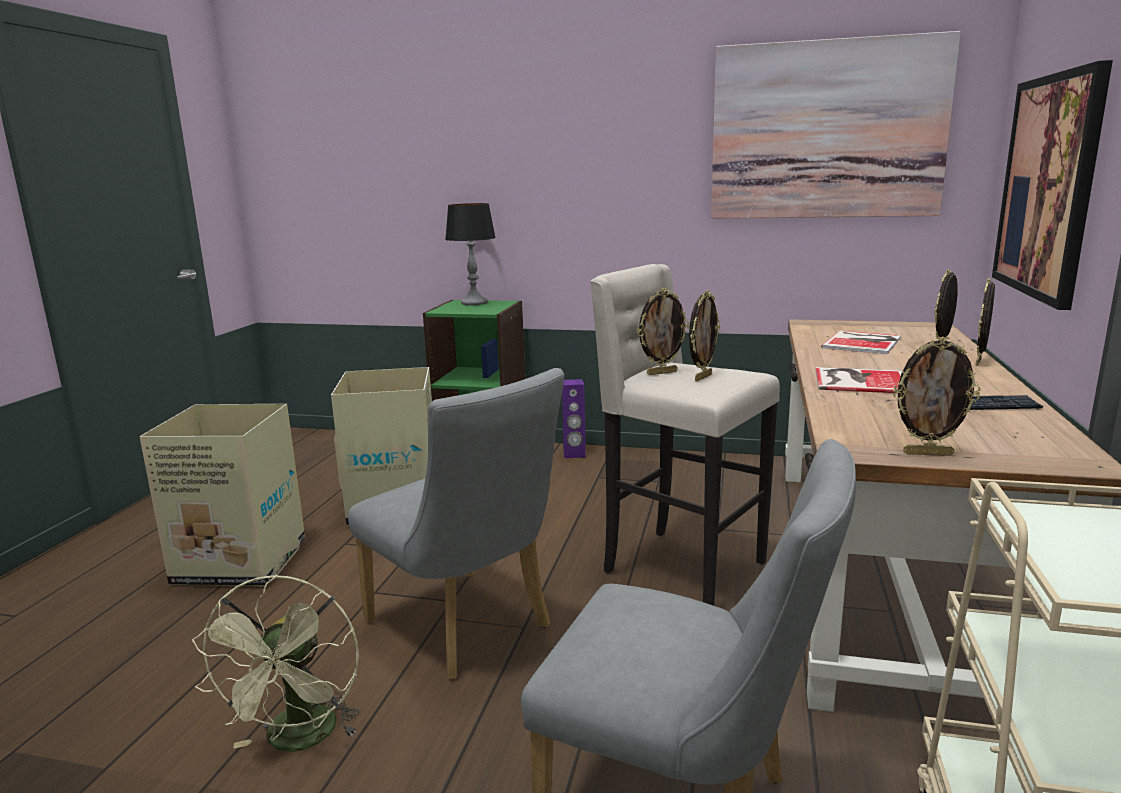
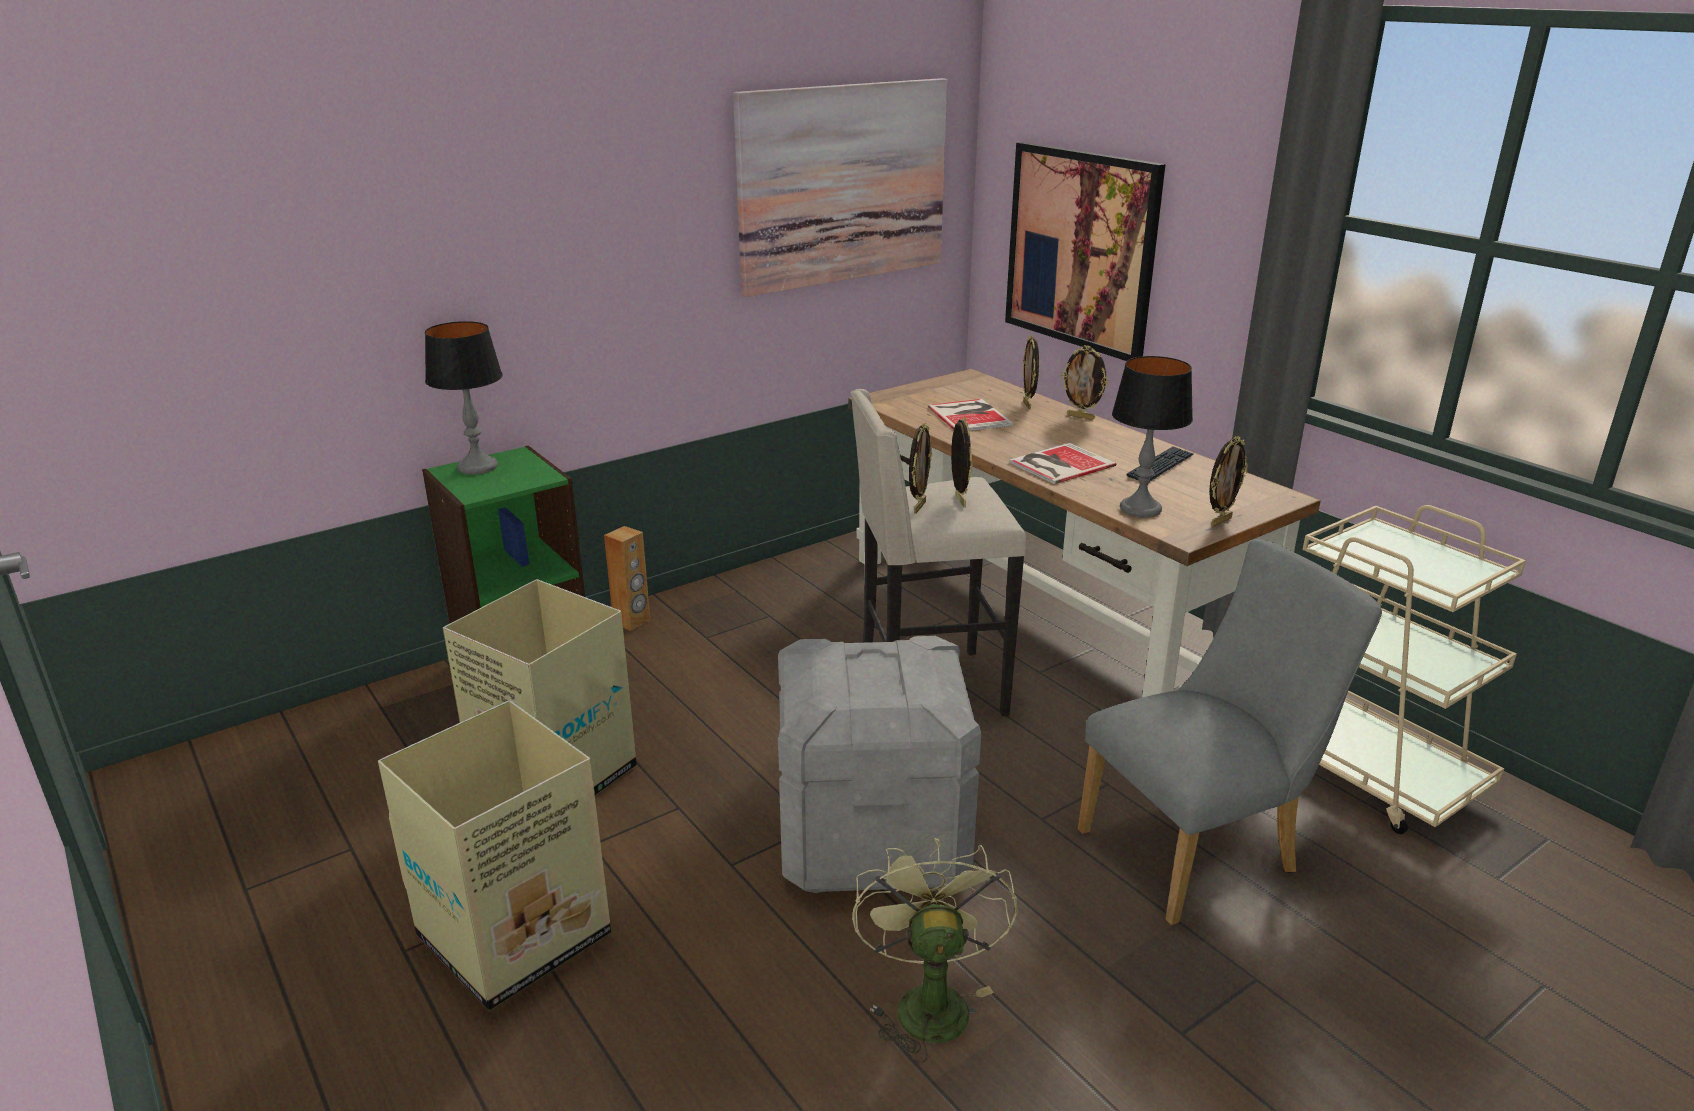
camera: 50 degrees left, 10 degrees up
(299, 741) = (927, 1000): green fan -> green fan turned 135 degrees counterclockwise
(467, 629) = (873, 838): grey chair -> grey storage box
(574, 454) = (632, 622): purple speaker -> brown speaker
(857, 422) = (1140, 509): none -> table lamp
(979, 362) = (1081, 417): picture frame -> picture frame turned 45 degrees counterclockwise

